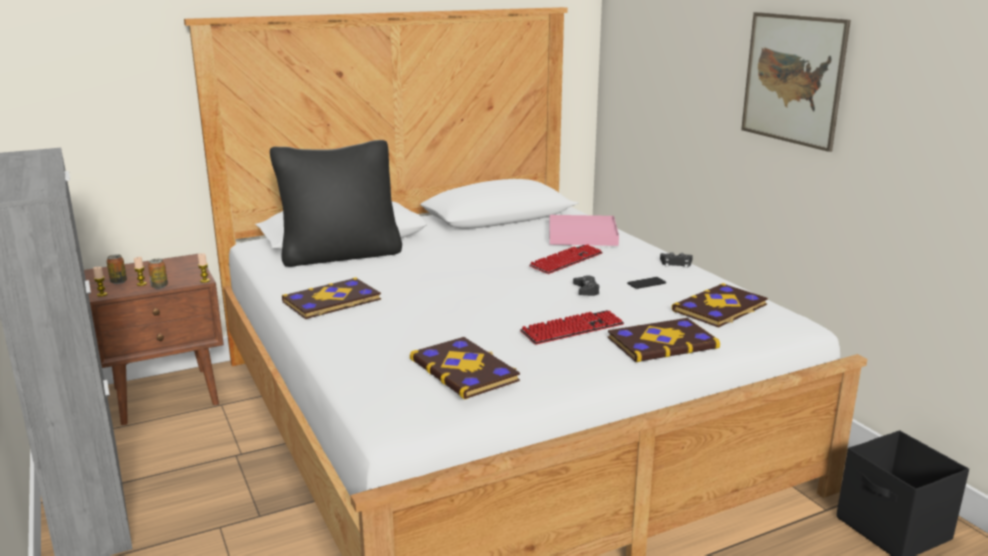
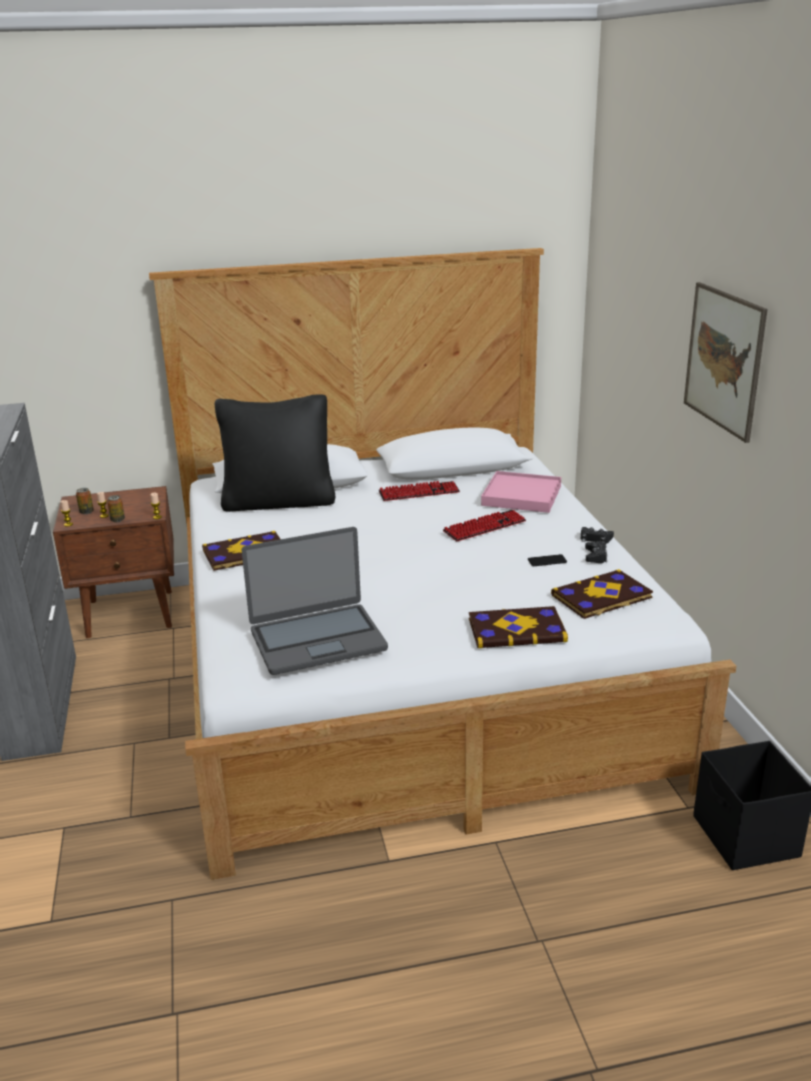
camera: 15 degrees right, 5 degrees up
(465, 370) = (317, 639): book -> laptop
(572, 329) = (442, 606): keyboard -> keyboard (419, 492)
(586, 290) = (484, 563): black game controller -> black game controller (596, 556)

